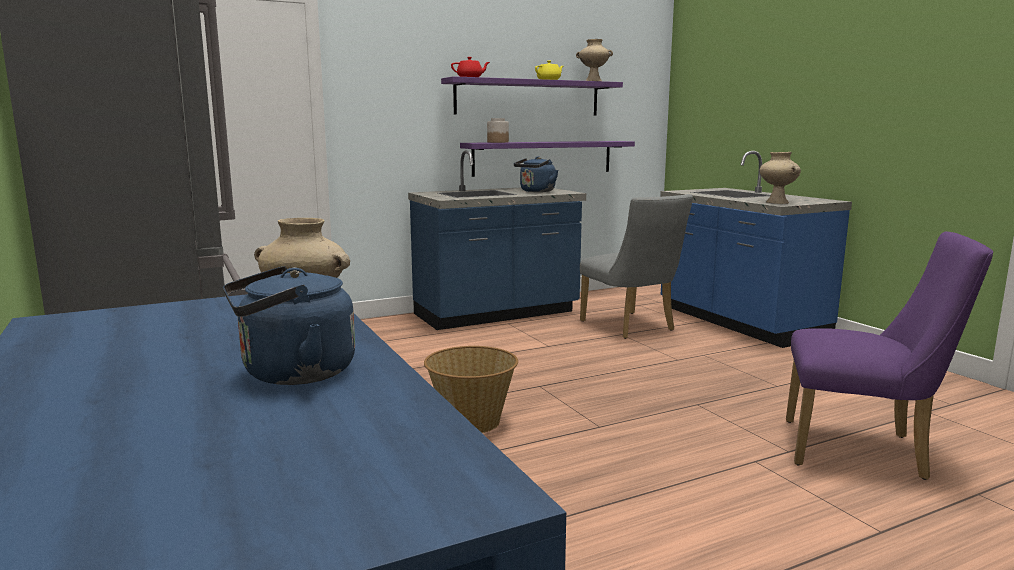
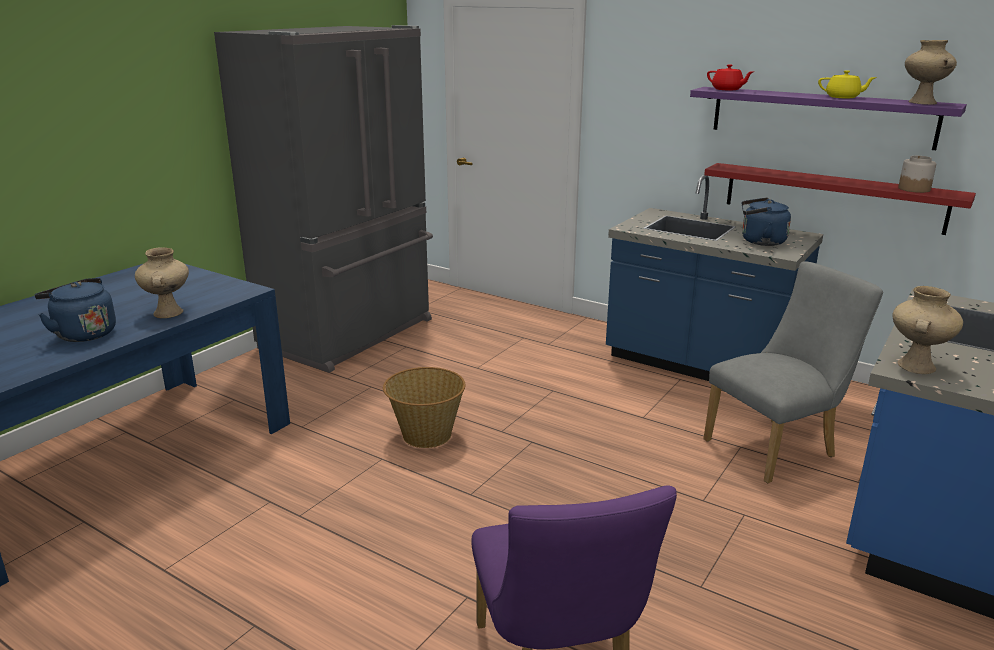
camera: 60 degrees right, 10 degrees up
(497, 142) = (753, 170): jar -> jar (914, 189)
(543, 158) = (832, 197): purple shelf -> red shelf
(631, 327) = (776, 447): grey chair -> grey chair turned 150 degrees counterclockwise

